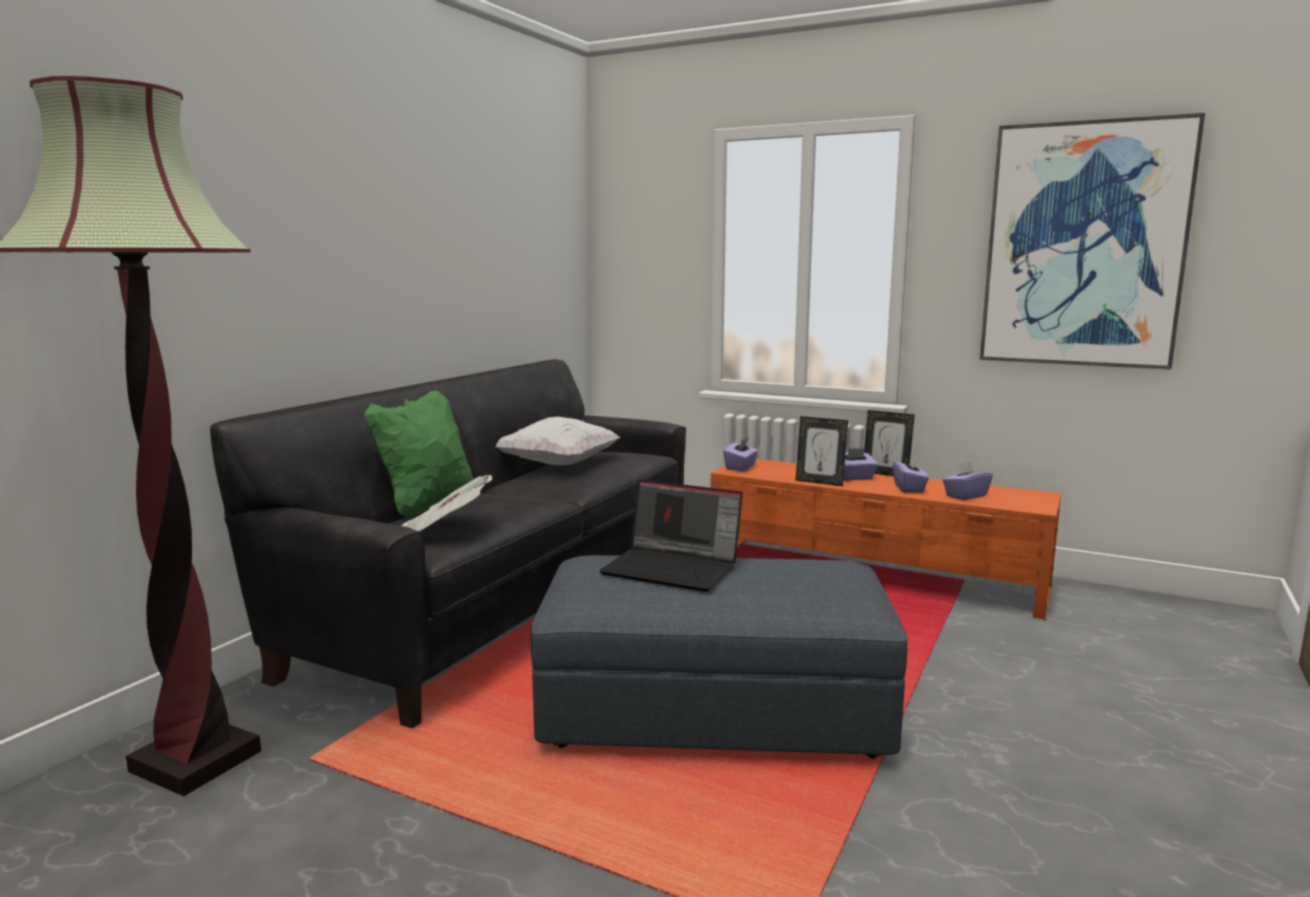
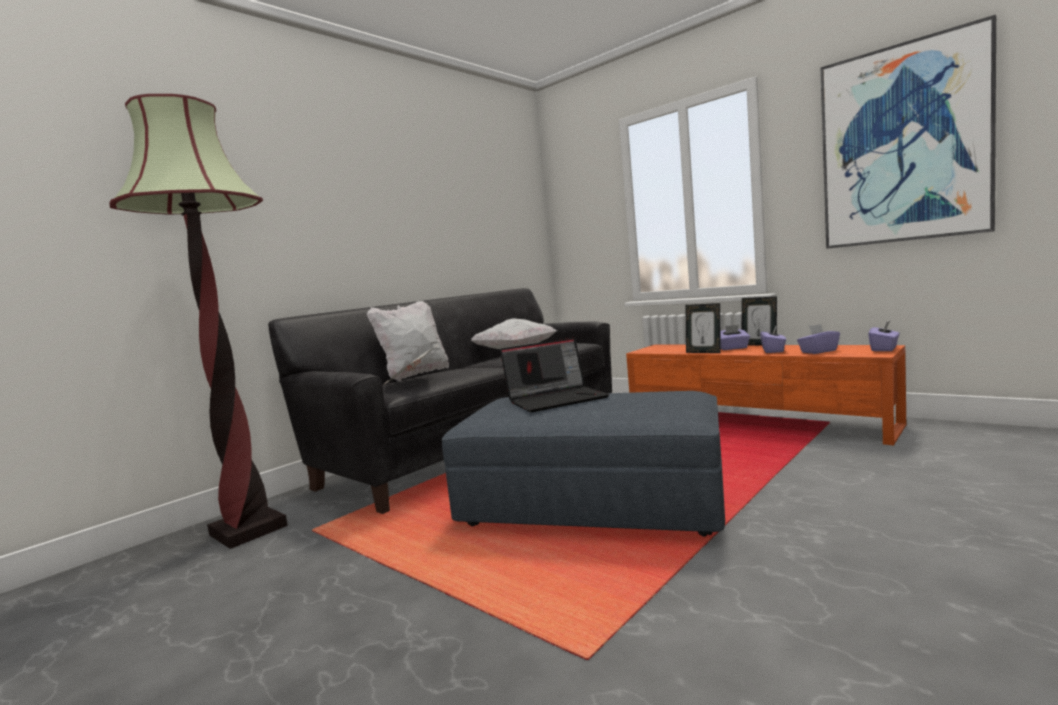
camera: 15 degrees right, 5 degrees down
(426, 505) = (415, 375): green pillow -> white pillow
(673, 568) = (557, 399): laptop -> laptop turned 60 degrees counterclockwise
(740, 467) = (650, 349): purple tissue box -> purple tissue box (884, 349)

